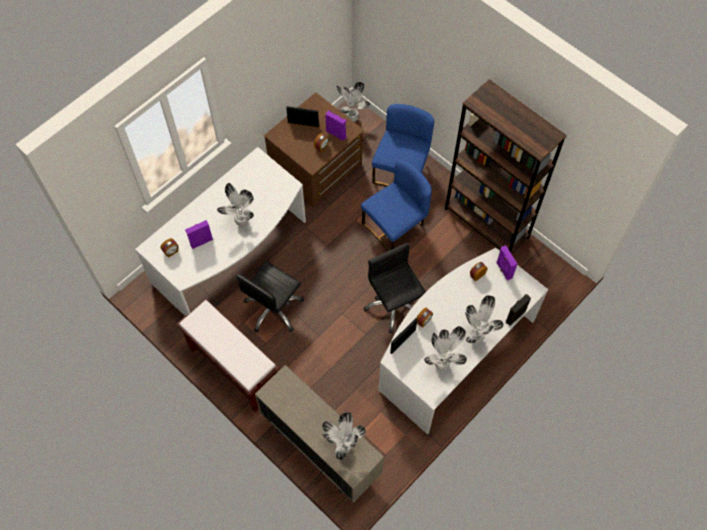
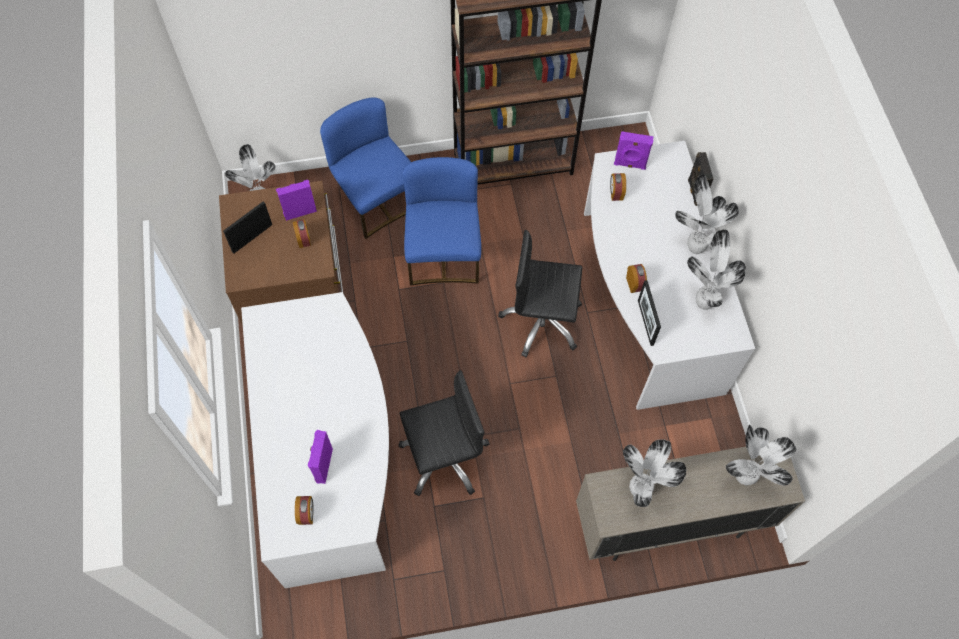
camera: 55 degrees left, 0 degrees up
(233, 368) = (489, 558): brown bench -> none
(242, 223) = (339, 398): potted plant -> potted plant (640, 492)
(274, 309) = (444, 456): black office chair -> black office chair turned 90 degrees counterclockwise

